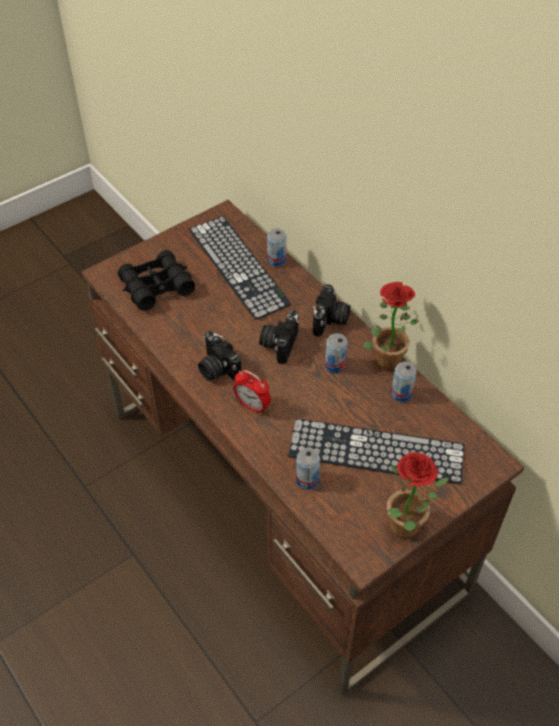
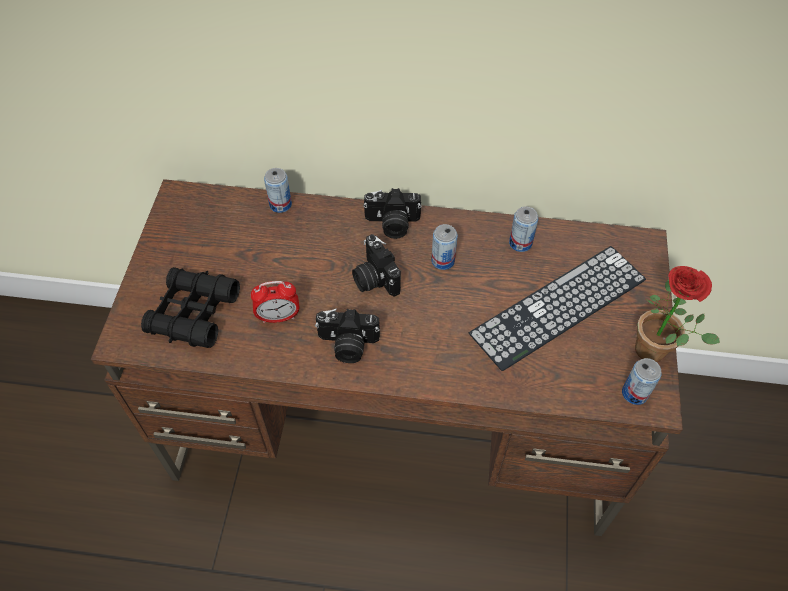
camera: 45 degrees left, 5 degrees up
(238, 266) = (251, 235): keyboard -> none
(252, 406) = (419, 352): alarm clock -> alarm clock (278, 317)
(307, 480) = (539, 378): can -> can (634, 393)
(330, 321) = (392, 224): camera -> camera turned 120 degrees clockwise
(385, 357) = (472, 221): potted plant -> none

